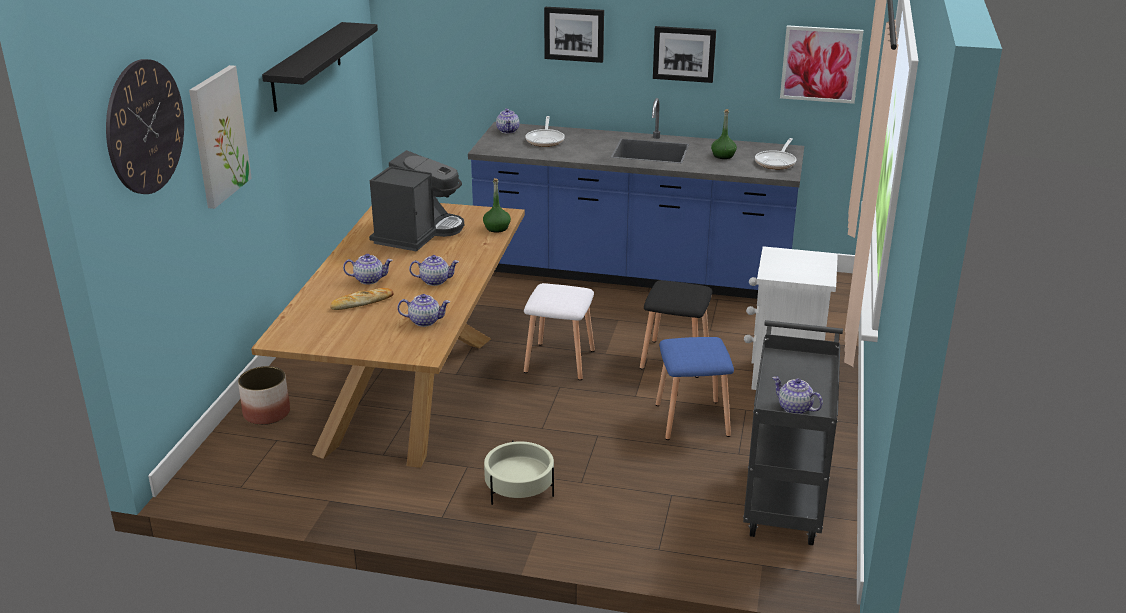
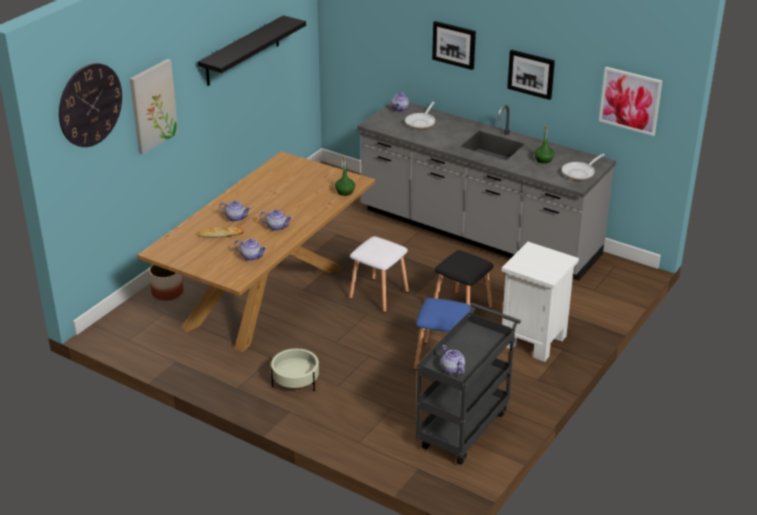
camera: 20 degrees right, 5 degrees up
(417, 233) = (289, 186): coffee machine -> none
(633, 273) = (478, 234): blue counter -> grey counter

